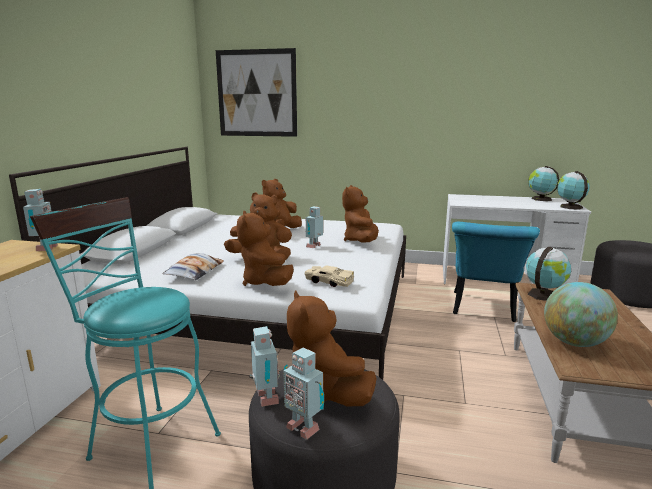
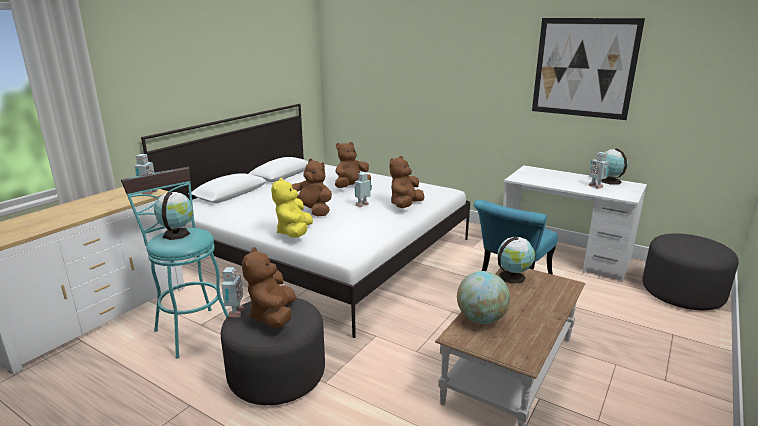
camera: 20 degrees right, 5 degrees up
(195, 272) = (256, 216): pillow -> none
(256, 93) = (362, 57): picture -> picture (584, 68)
(266, 283) = (294, 233): brown plush toy -> yellow plush toy
(303, 427) = (241, 333): toy robot -> toy robot (596, 186)
(328, 281) = (337, 239): beige toy car -> none
(570, 207) = (624, 194): globe -> globe (177, 233)

